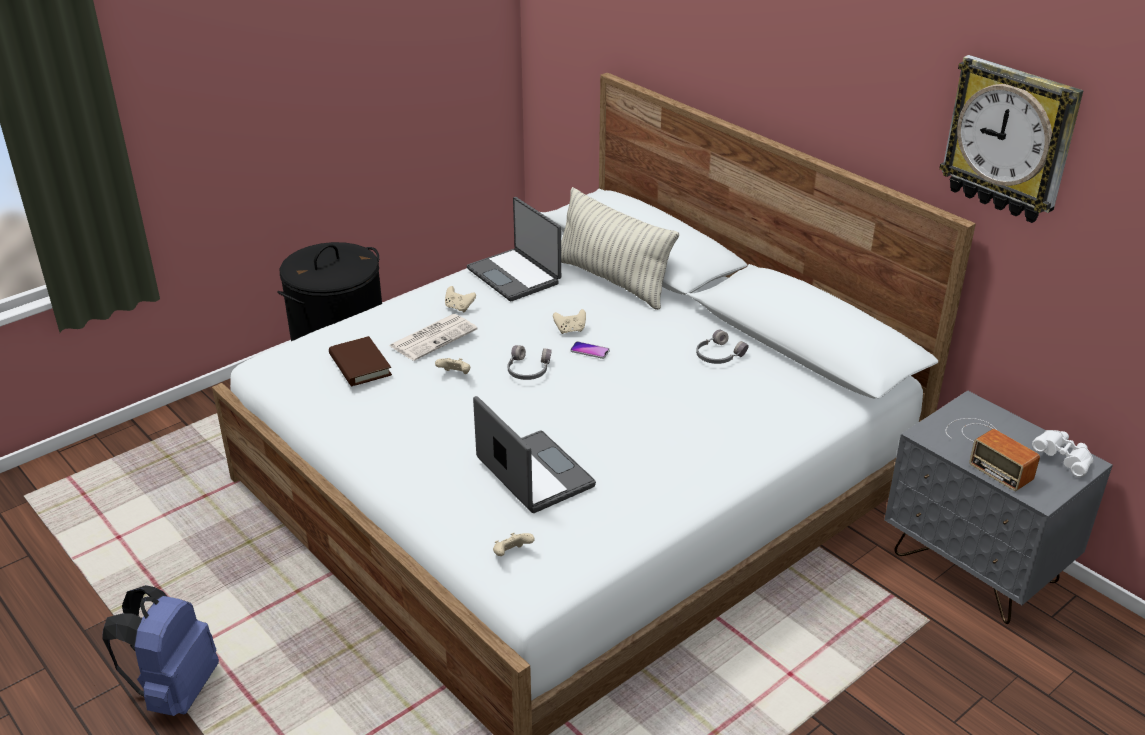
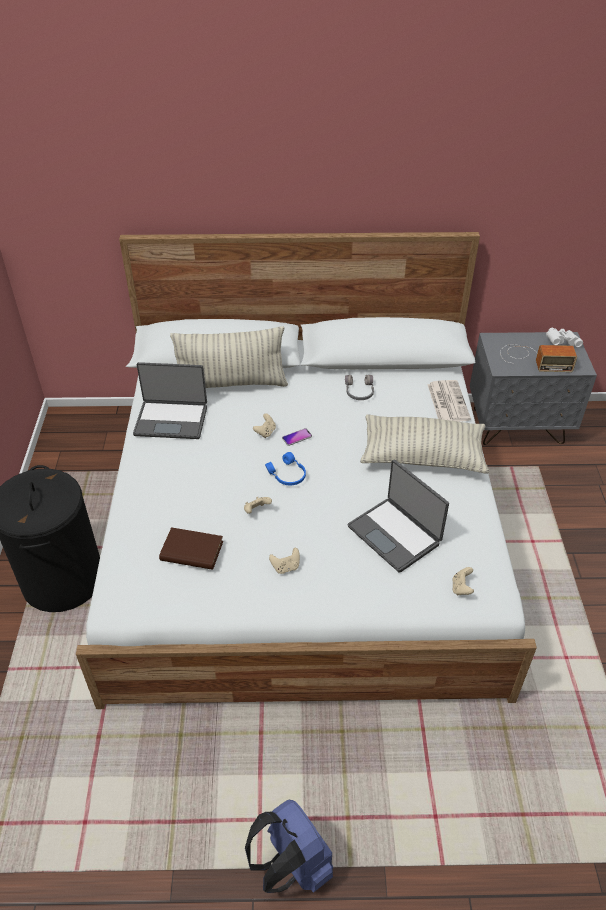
camera: 50 degrees left, 10 degrees up
(434, 337) = (202, 496): newspaper -> newspaper (447, 401)
(459, 308) = (176, 466): beige game controller -> beige game controller (286, 567)
(528, 370) = (287, 475): grey headphones -> blue headphones
(533, 474) = (395, 534): laptop -> laptop turned 135 degrees counterclockwise
(678, 441) = (422, 456): none -> pillow
(1010, 139) = (495, 172): wall clock -> none

